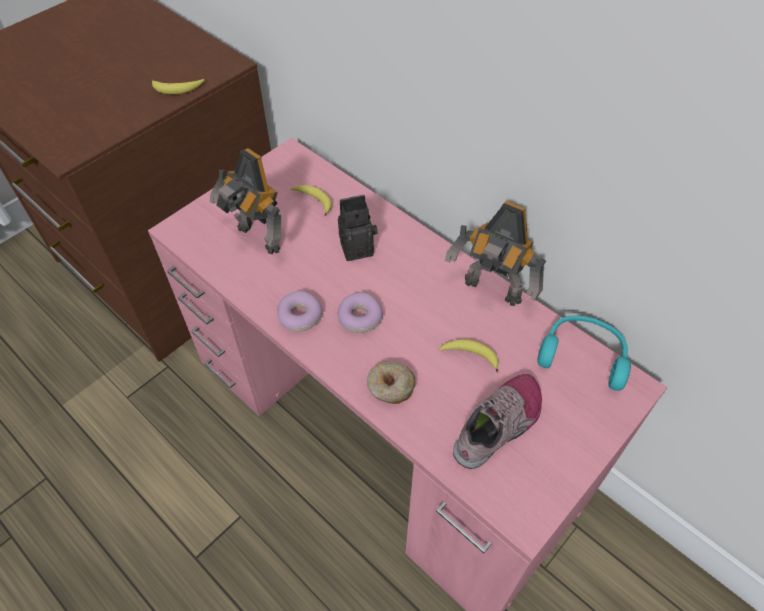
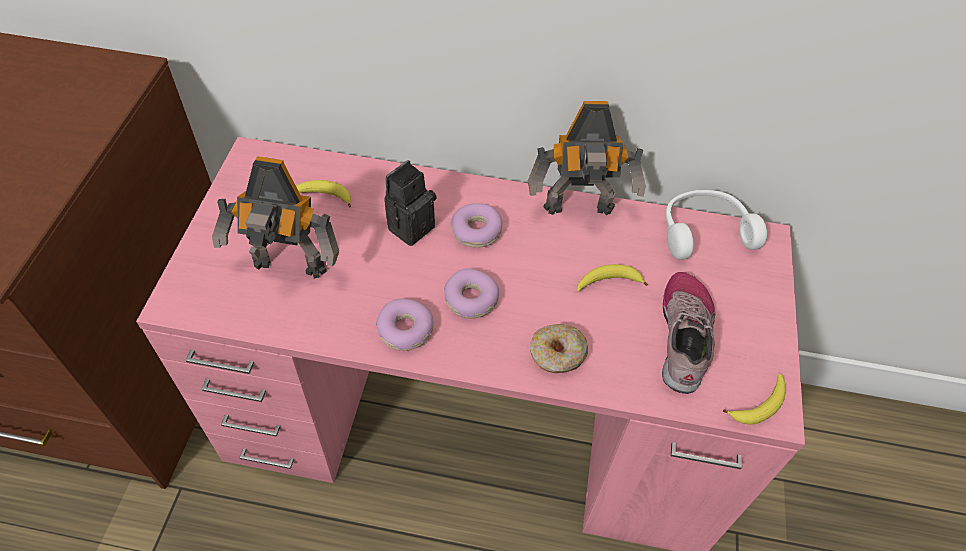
camera: 35 degrees left, 0 degrees up
(178, 89) = (85, 124): banana -> banana (759, 405)
(401, 272) = (476, 231): none -> donut
(583, 355) = (704, 231): turquoise headphones -> white headphones

